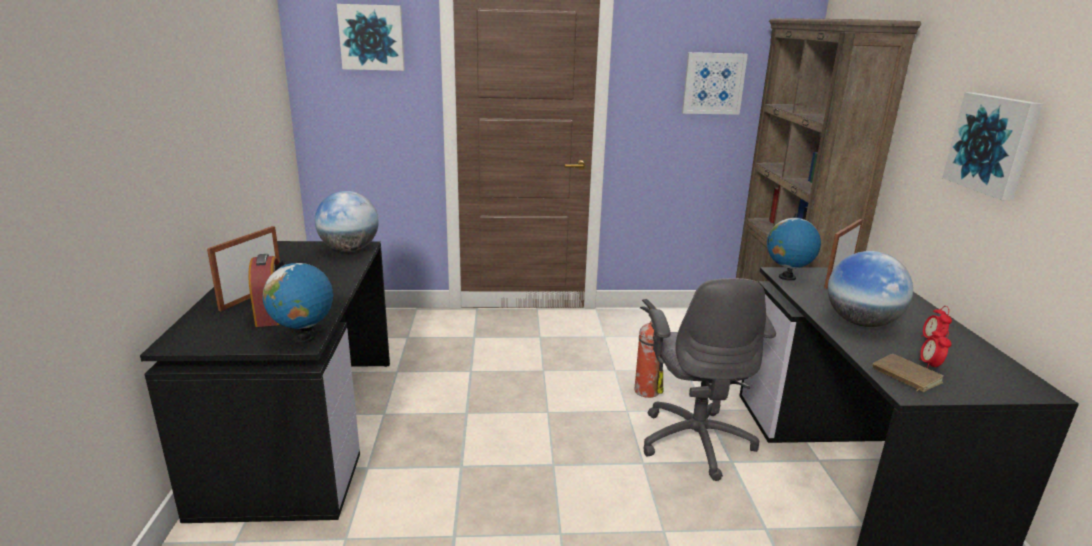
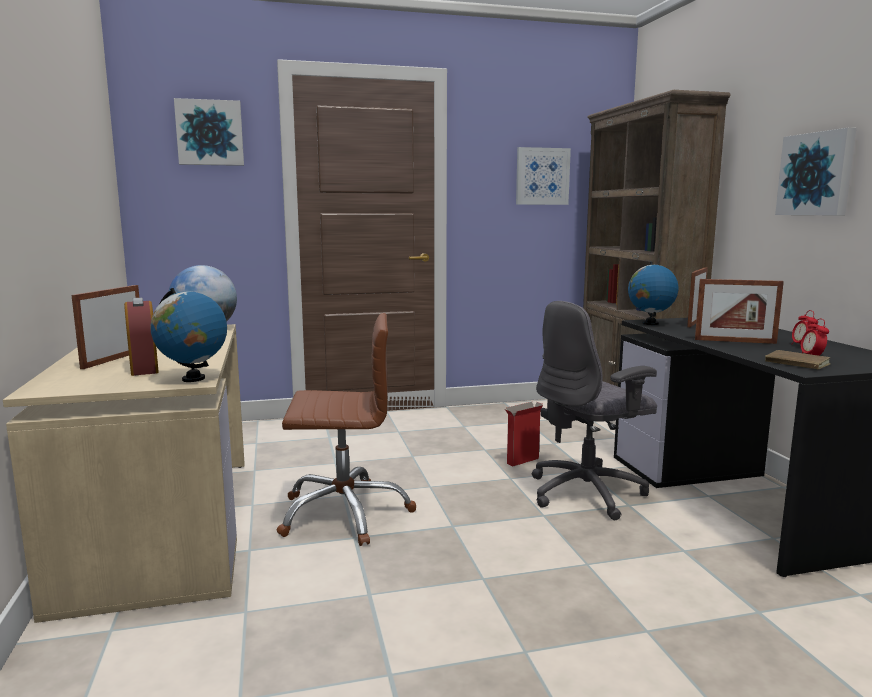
camera: 10 degrees left, 10 degrees down
(303, 428) = (162, 525): black desk -> beige desk
(460, 435) = (344, 513): none -> brown office chair
(646, 390) = (522, 461): fire extinguisher -> cardboard box
(696, 440) = (587, 493): grey office chair -> grey office chair turned 75 degrees clockwise
(861, 323) = (735, 341): globe -> picture frame

